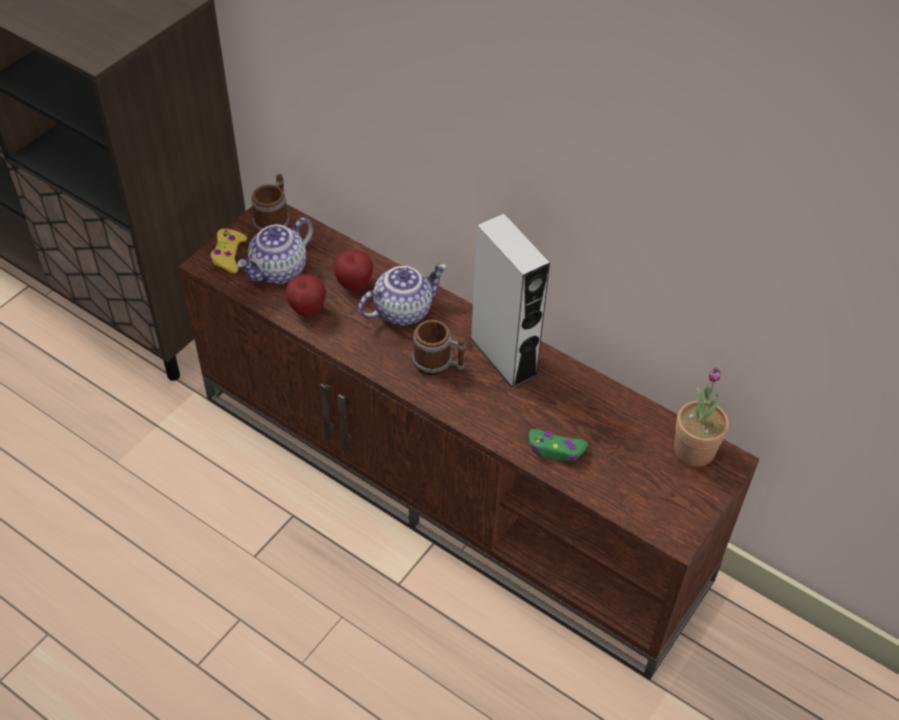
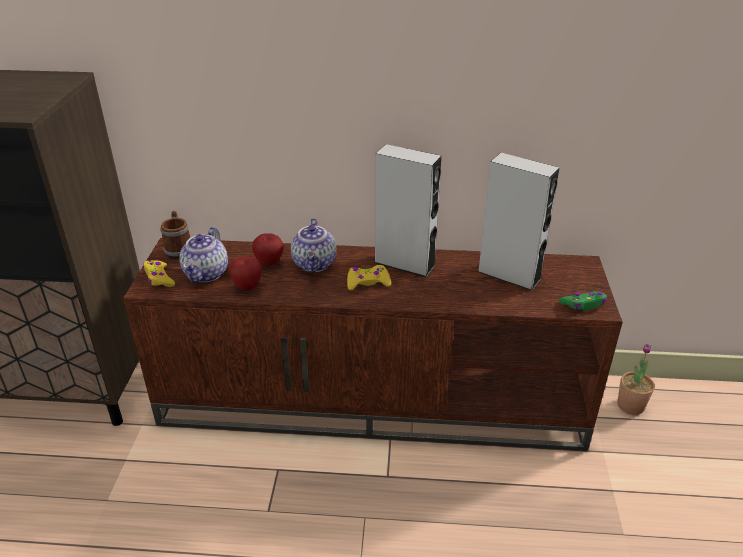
camera: 30 degrees left, 15 degrees down
(403, 310) = (315, 264): teapot -> teapot turned 150 degrees clockwise
(439, 364) = (367, 282): mug -> yellow game controller
(556, 449) = (485, 296): green game controller -> green game controller (583, 304)
(612, 433) = (509, 275): none -> grey speaker
(694, 450) = (562, 265): potted plant -> potted plant (630, 405)

